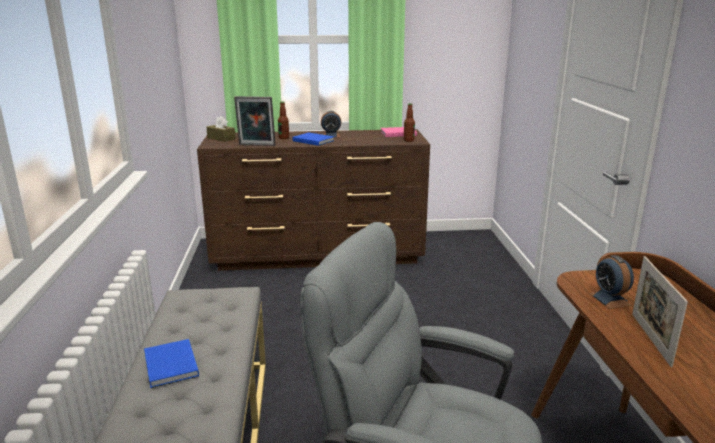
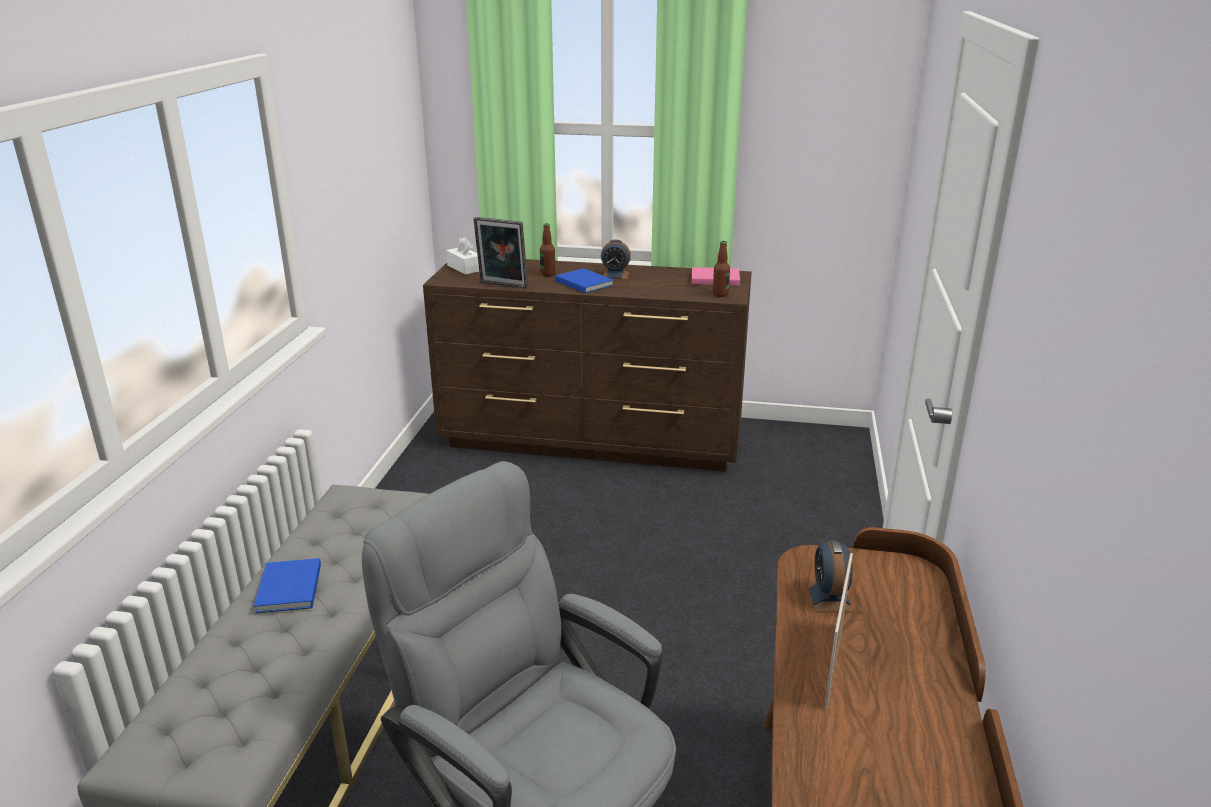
camera: 15 degrees right, 5 degrees up
(221, 138) = (464, 268): brown tissue box -> white tissue box

